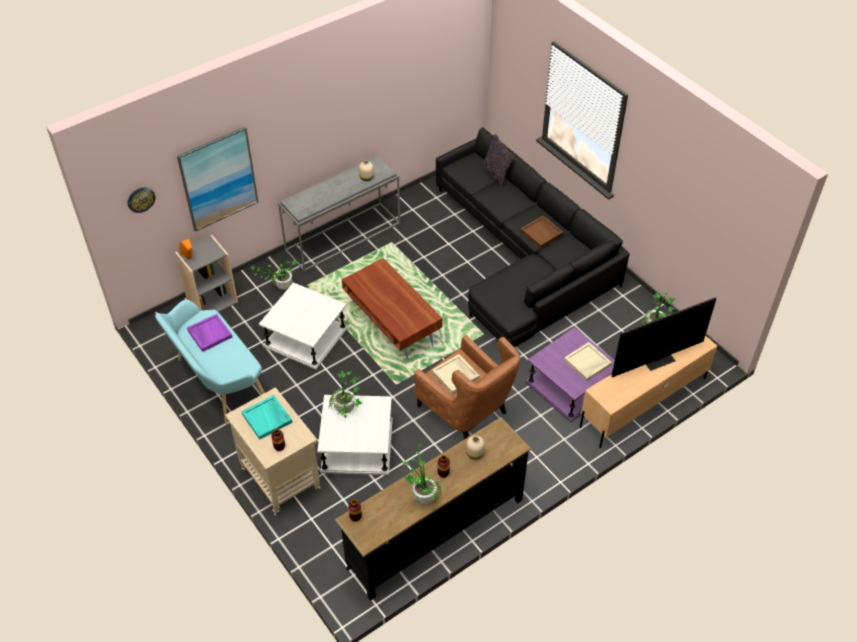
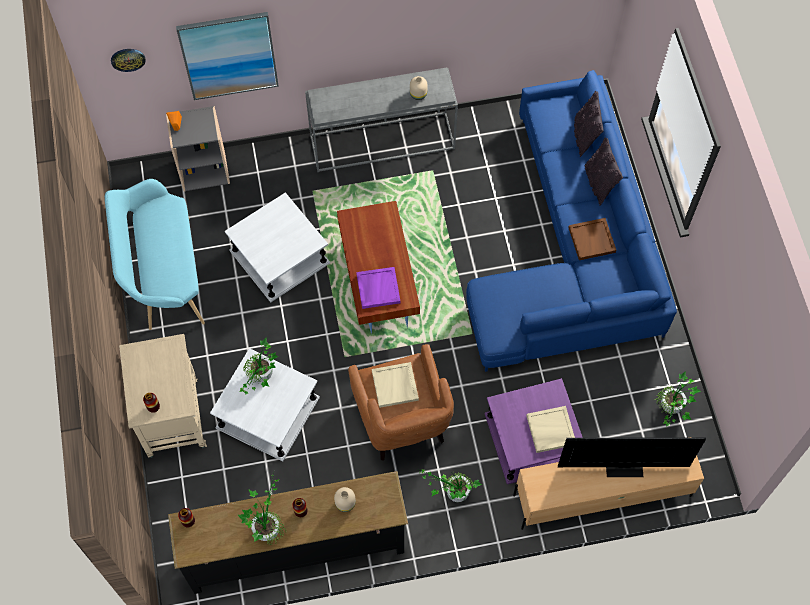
camera: 25 degrees right, 15 degrees up
(209, 334) = (163, 227): purple tray -> purple tray (377, 288)
(267, 418) = (158, 368): turquoise tray -> none
(281, 287) = (283, 183): potted plant -> potted plant (452, 494)
(524, 198) = (599, 184): none -> black pillow
(524, 257) = (573, 251): black sofa -> blue sofa

